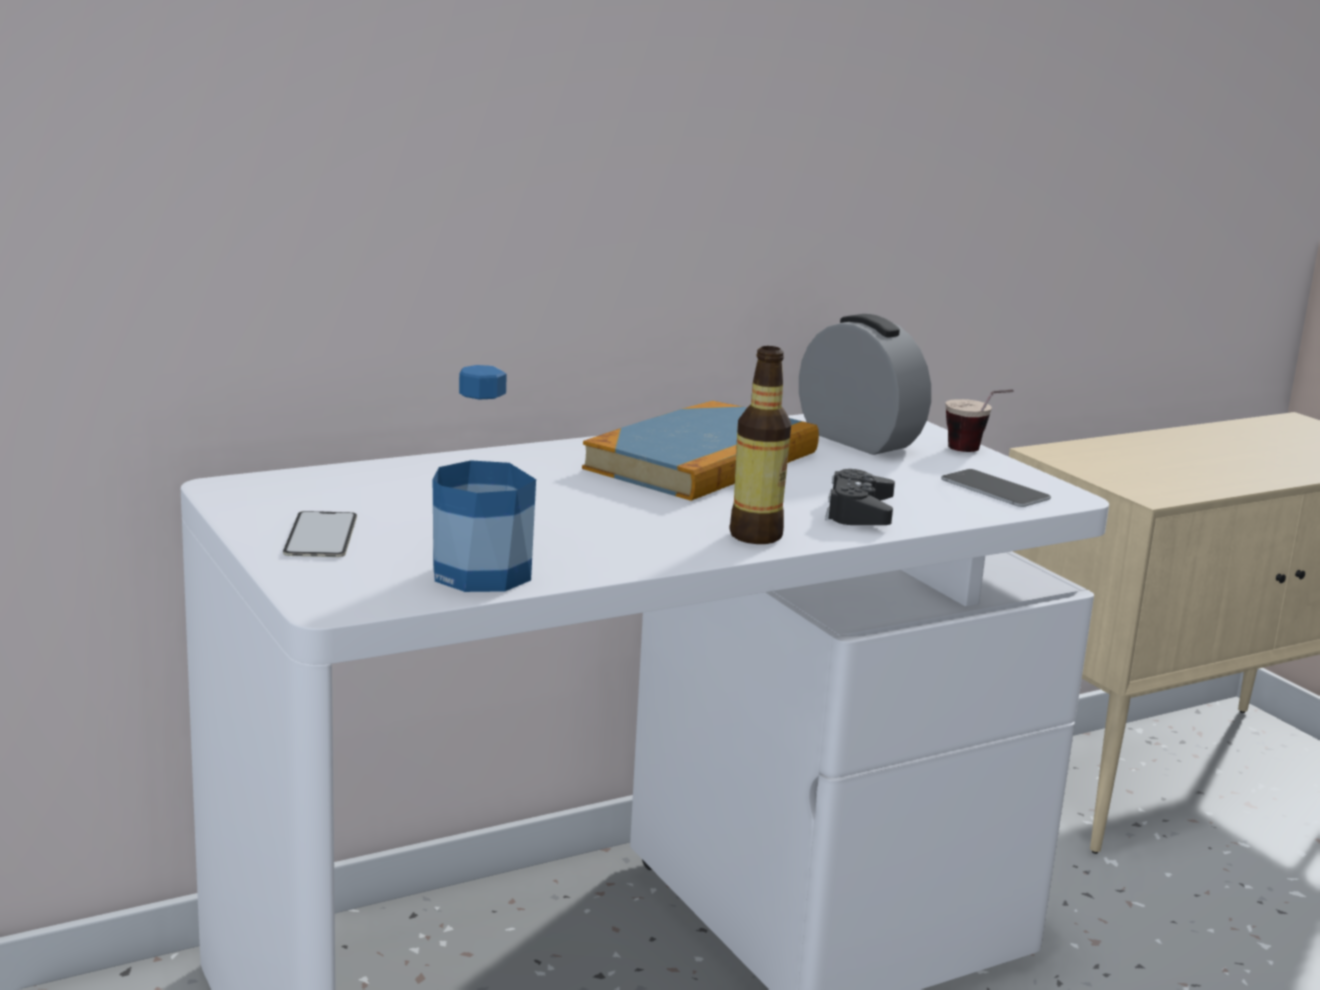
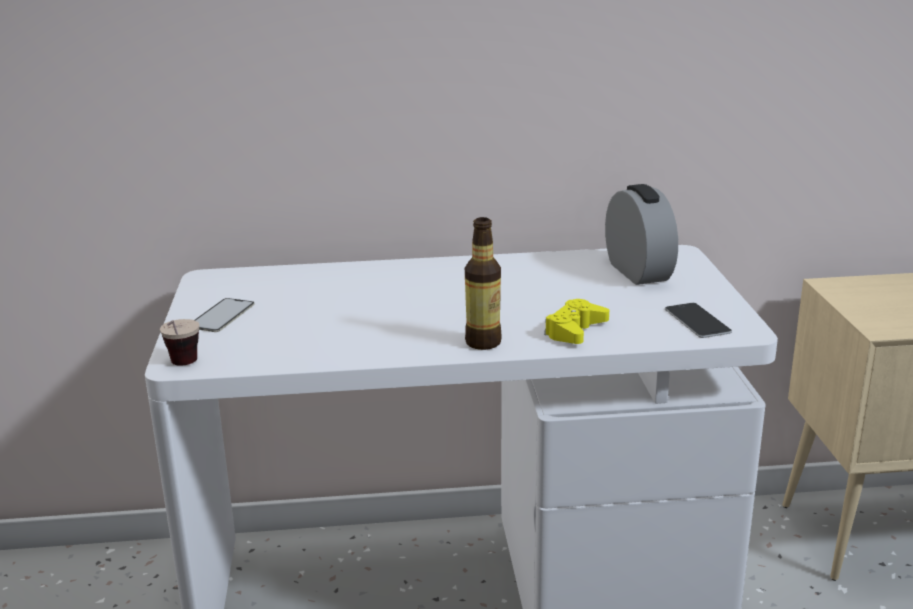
camera: 25 degrees right, 5 degrees up
(481, 573) = (283, 352): bottle -> none
(703, 460) = (511, 280): book -> none
(859, 512) = (575, 330): black game controller -> yellow game controller
(975, 454) = (714, 290): cup -> cup (182, 368)

